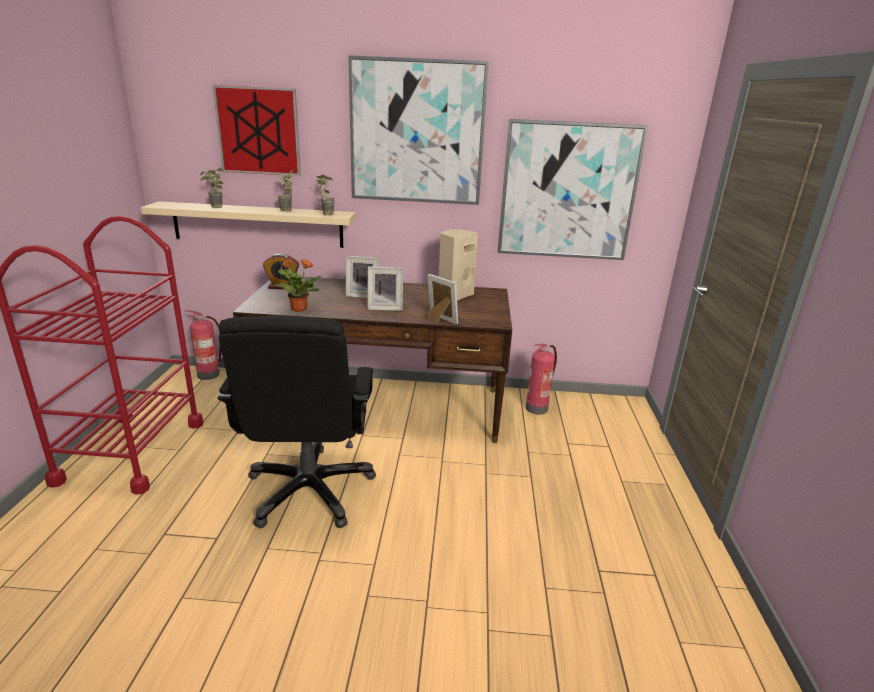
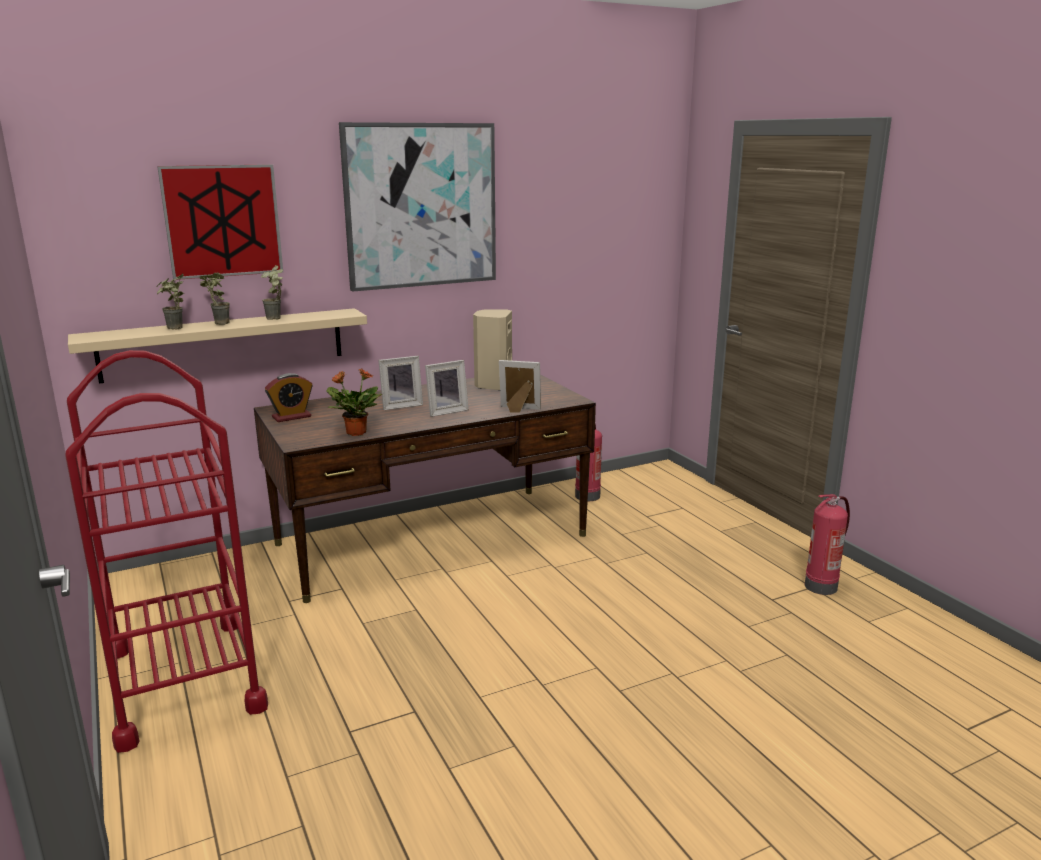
camera: 30 degrees left, 5 degrees down
(209, 374) = (167, 572): fire extinguisher -> fire extinguisher (821, 586)
(310, 490) = (457, 636): black office chair -> none
(324, 213) = (327, 315): potted plant -> potted plant (217, 323)
(568, 191) = (578, 253): picture -> none

